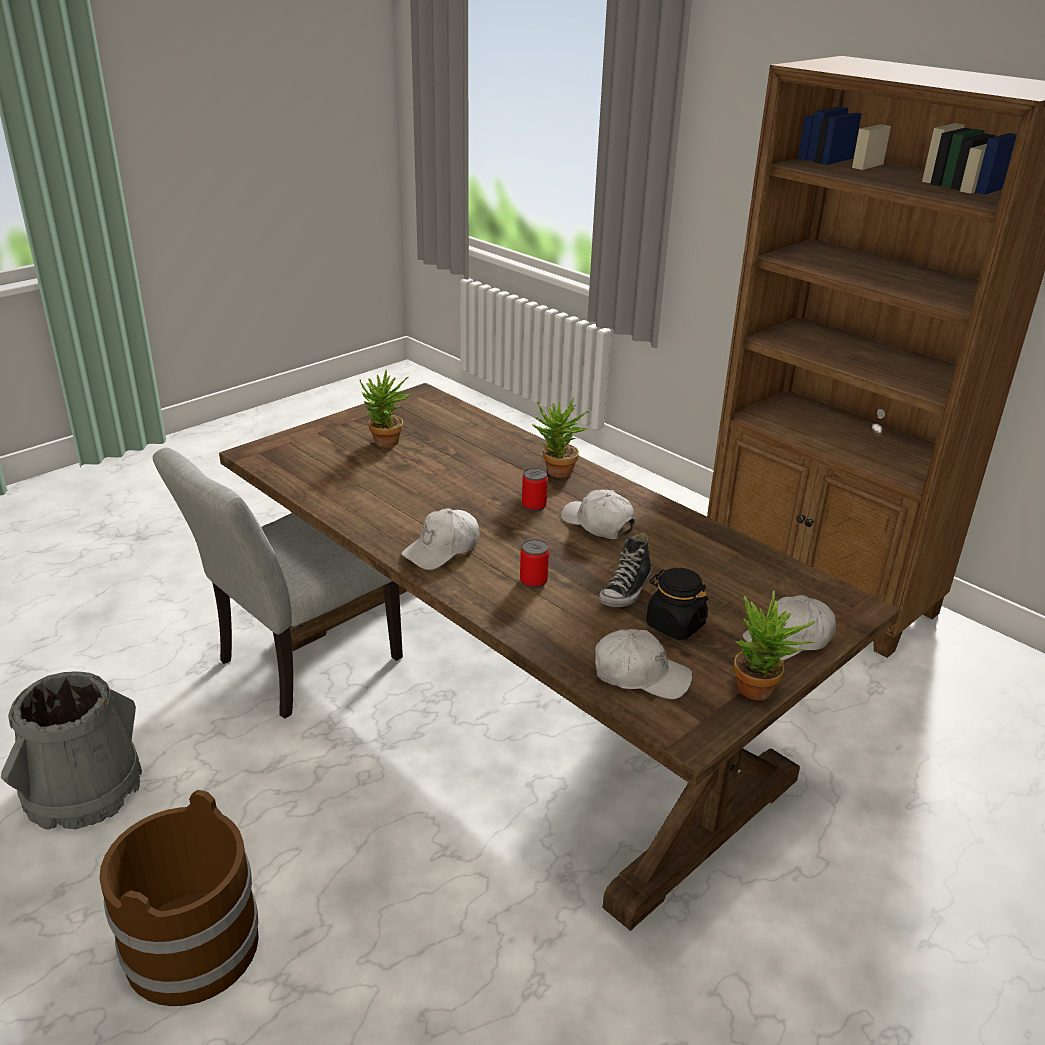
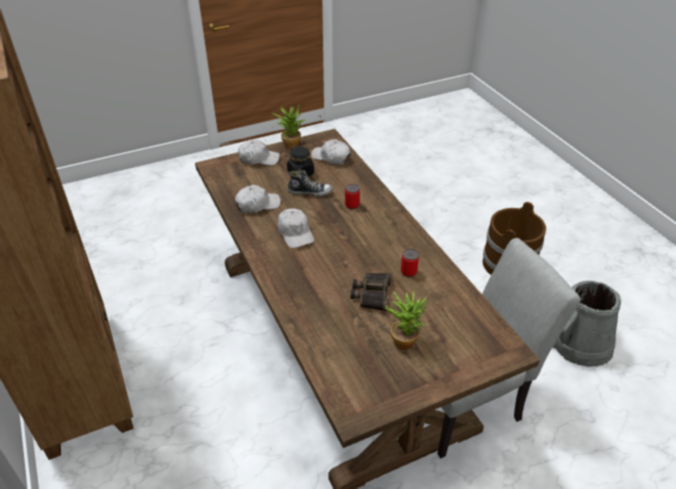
camera: 160 degrees left, 10 degrees up
(442, 549) = (392, 233): white cap -> white cap (257, 204)
(443, 475) = (371, 294): none -> binoculars
(534, 505) = (324, 254): can -> can (408, 272)
(556, 474) = (293, 279): potted plant -> none
(626, 591) = (310, 192): shoe -> shoe turned 45 degrees clockwise

